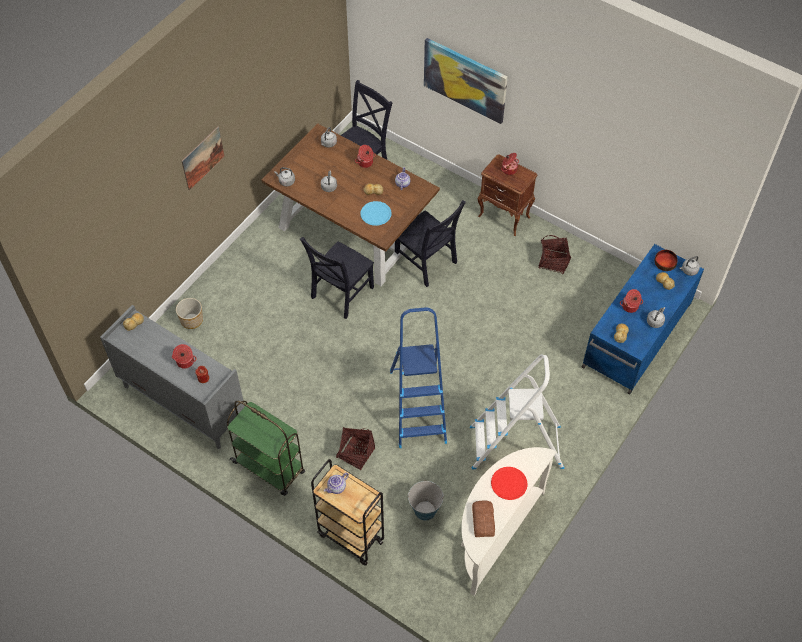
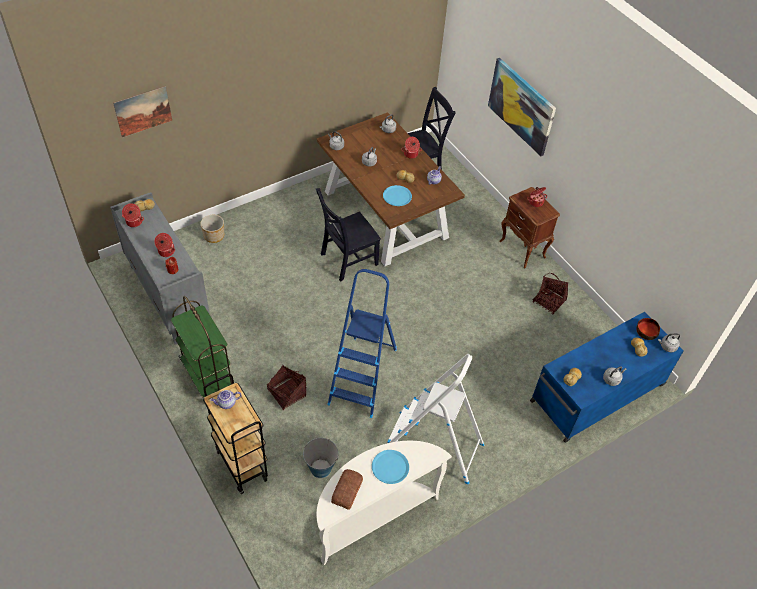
camera: 20 degrees right, 5 degrees down
(203, 158) = (261, 92): picture -> picture (143, 111)
(427, 263) = (435, 262): black chair -> none
(509, 483) = (390, 467): red plate -> blue plate
(630, 306) = (593, 357): cooking pot -> cooking pot (134, 222)

